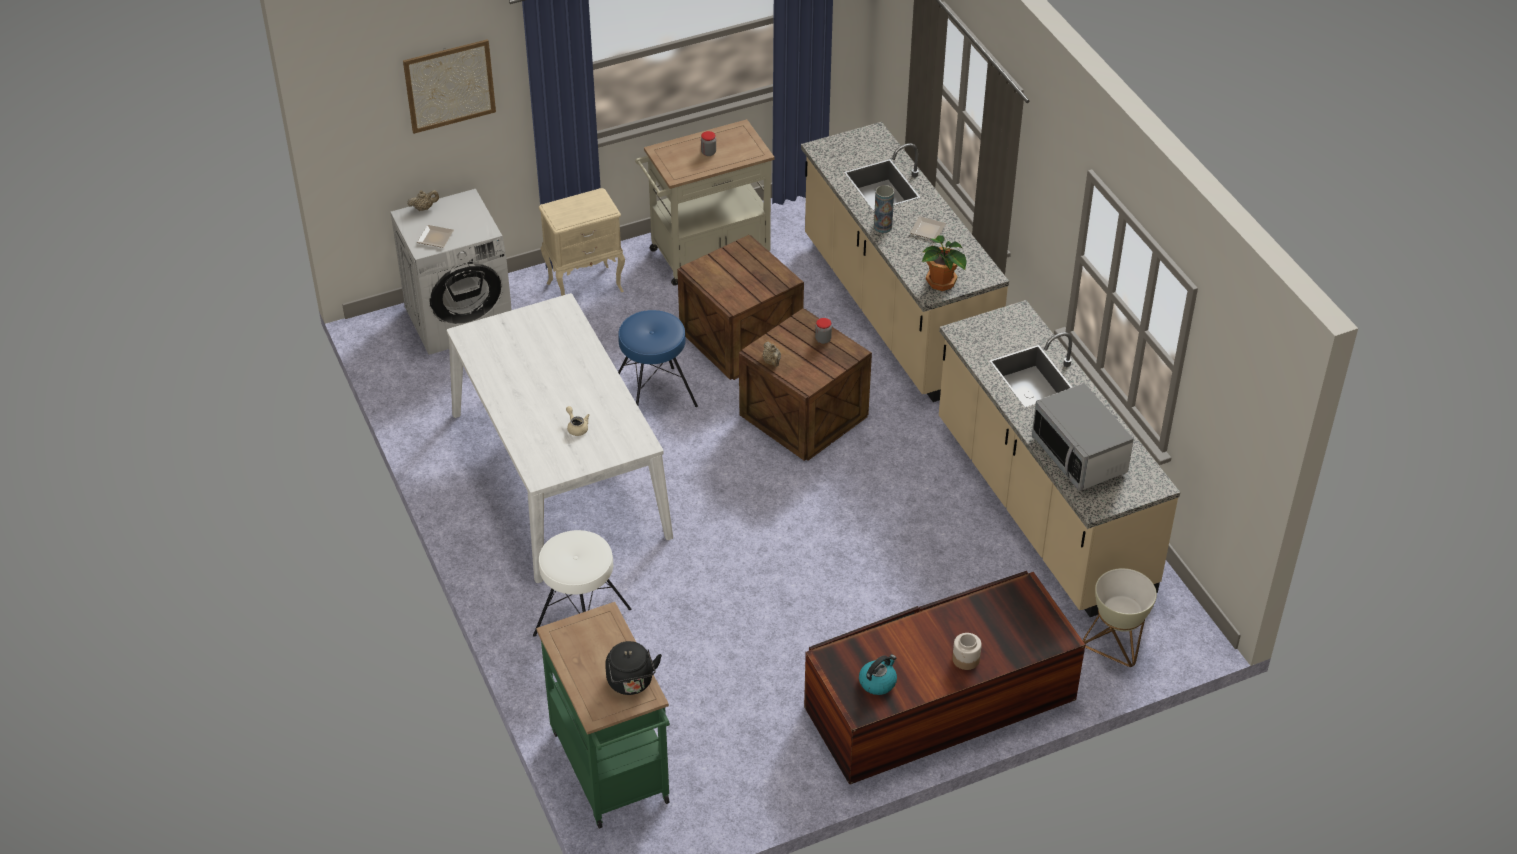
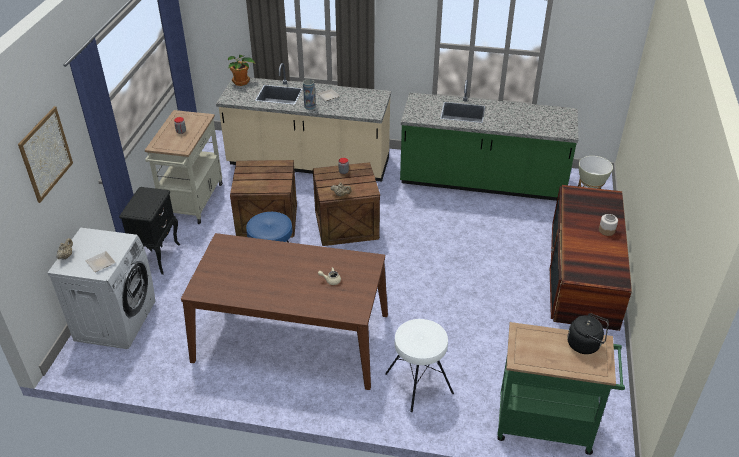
camera: 55 degrees left, 5 degrees down
(559, 474) = (291, 337): white dining table -> brown dining table
(585, 287) = (157, 257): beige nightstand -> black nightstand
(878, 682) = (602, 266): kettle -> none
(941, 283) = (370, 108): potted plant -> potted plant (241, 82)
(1041, 508) = (482, 182): beige counter -> green counter
(1079, 455) = (530, 122): microwave -> none

